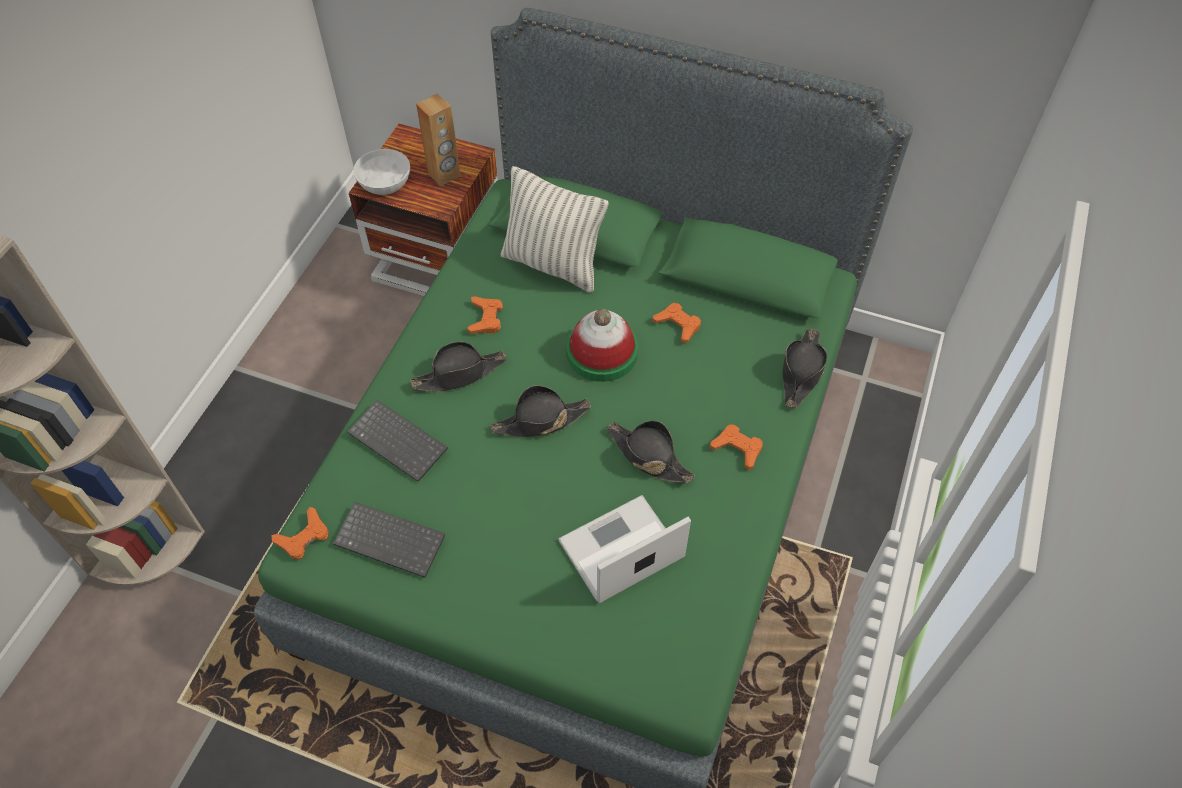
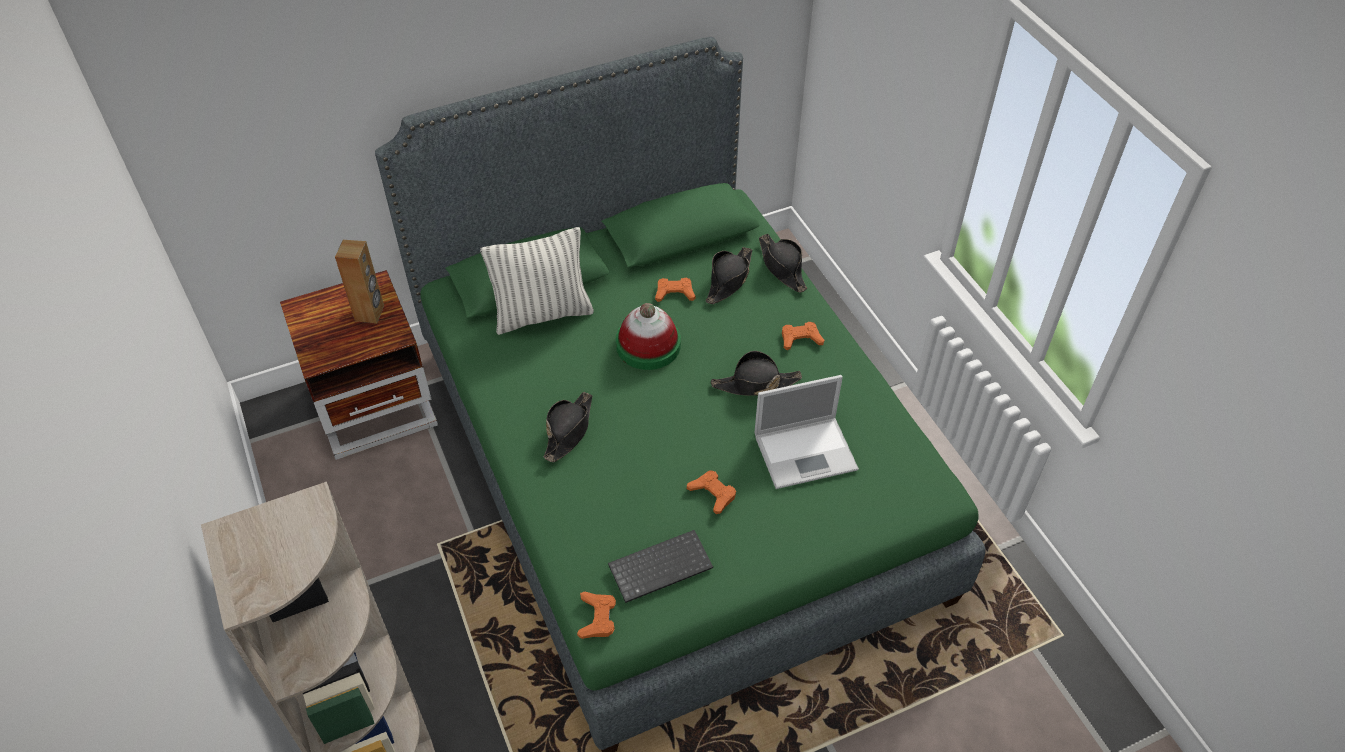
camera: 45 degrees left, 5 degrees down
(385, 180) = (325, 349): white bowl -> none
(400, 441) = (584, 503): keyboard -> none
(486, 318) = (540, 382): orange game controller -> orange game controller (712, 494)
(540, 421) = (662, 416): black hat -> black hat (729, 280)
(619, 551) = (807, 451): laptop -> laptop turned 120 degrees counterclockwise

